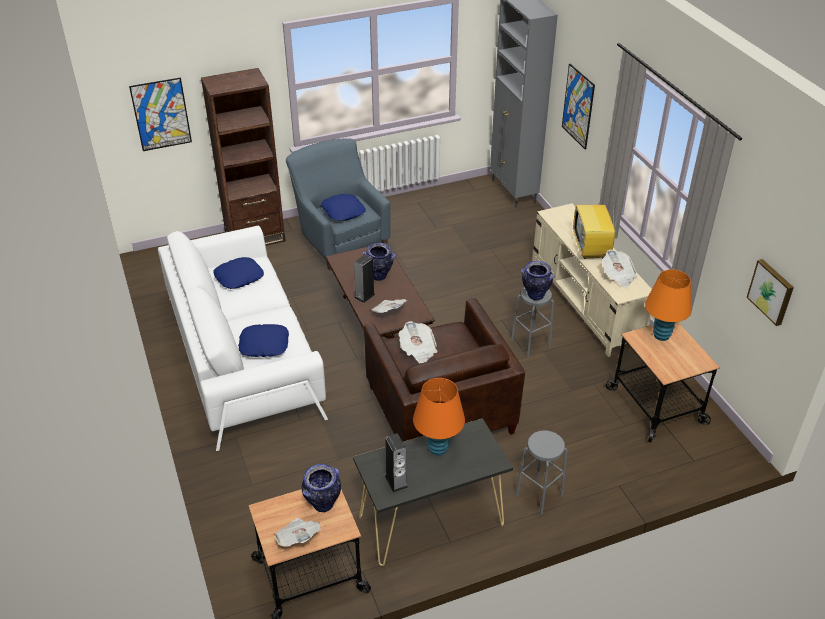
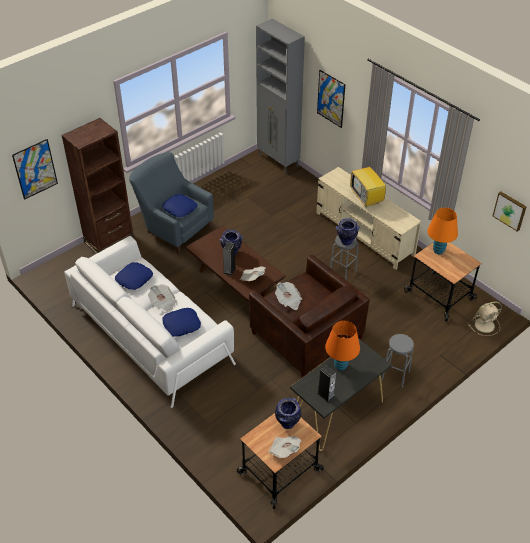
camera: 20 degrees left, 5 degrees up
(618, 276) = (393, 215): newspaper -> newspaper (163, 303)
(708, 463) = (485, 325): none -> beige fan

